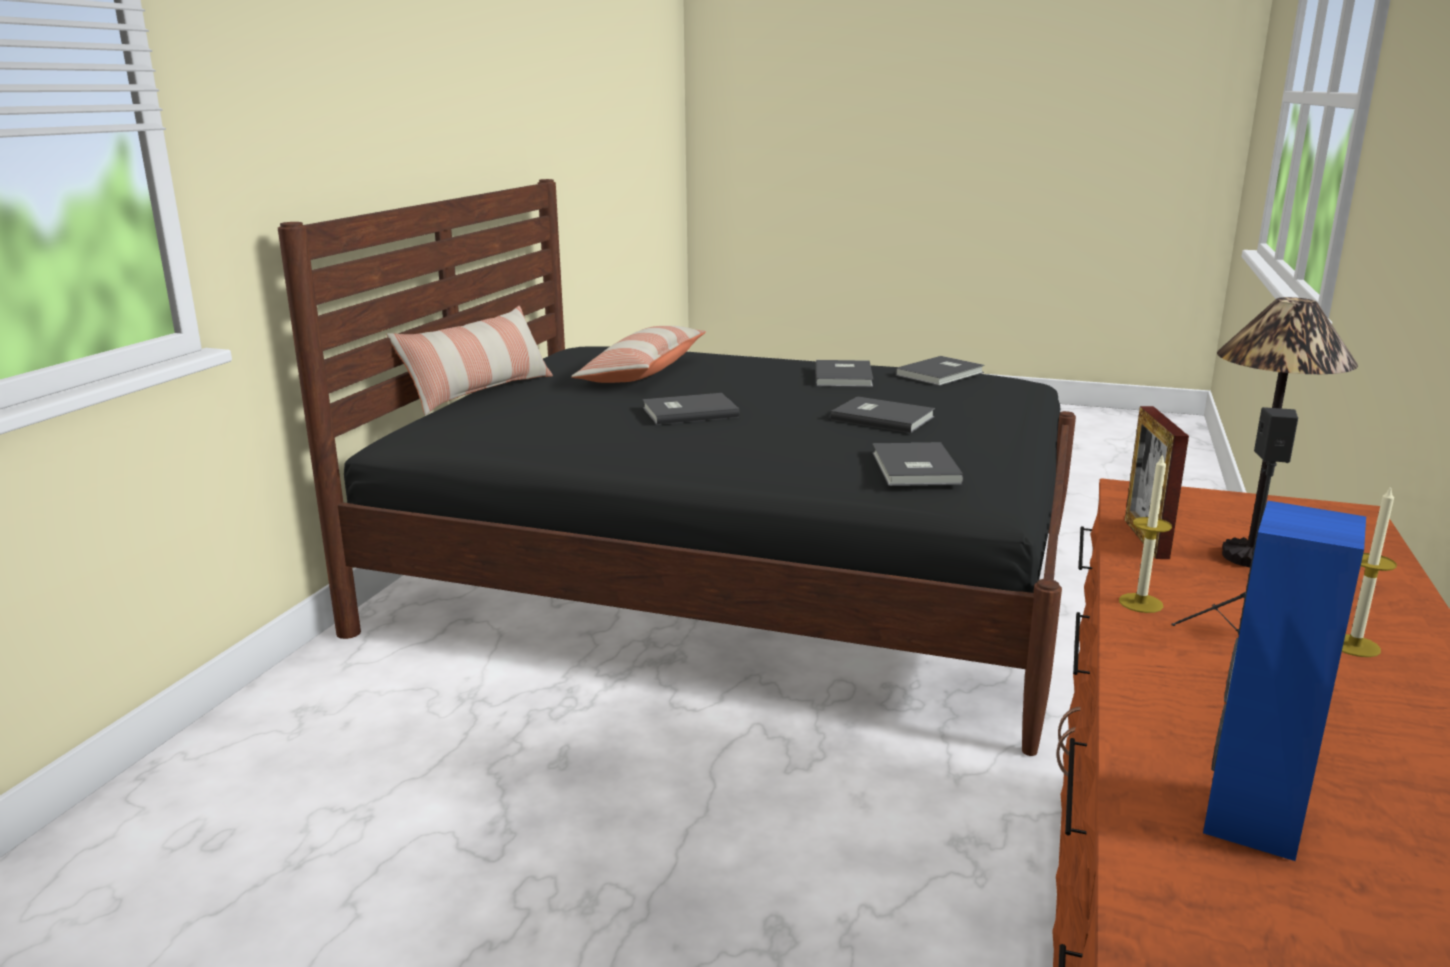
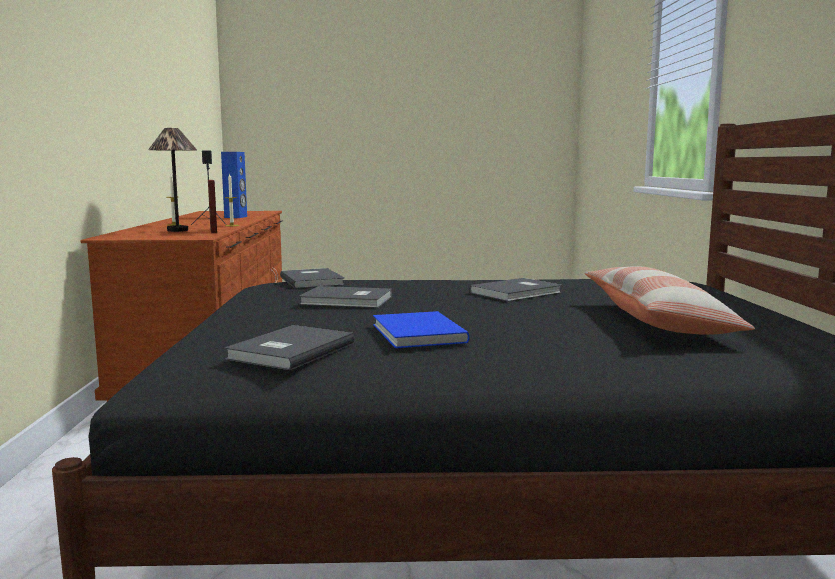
camera: 160 degrees right, 10 degrees down
(479, 392) = (749, 301): pillow -> none
(845, 376) = (416, 334): grey book -> blue book

